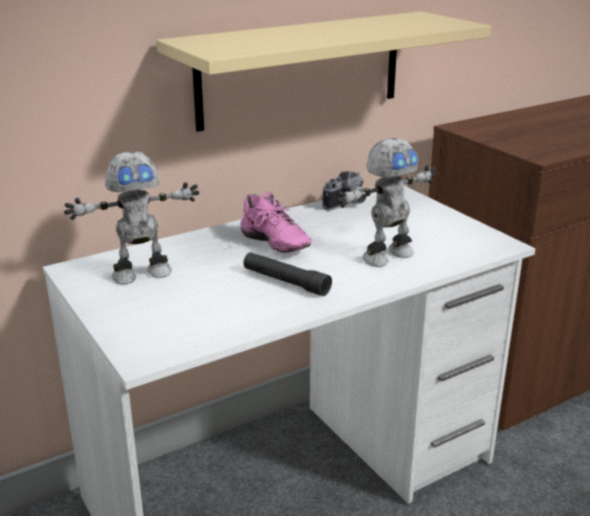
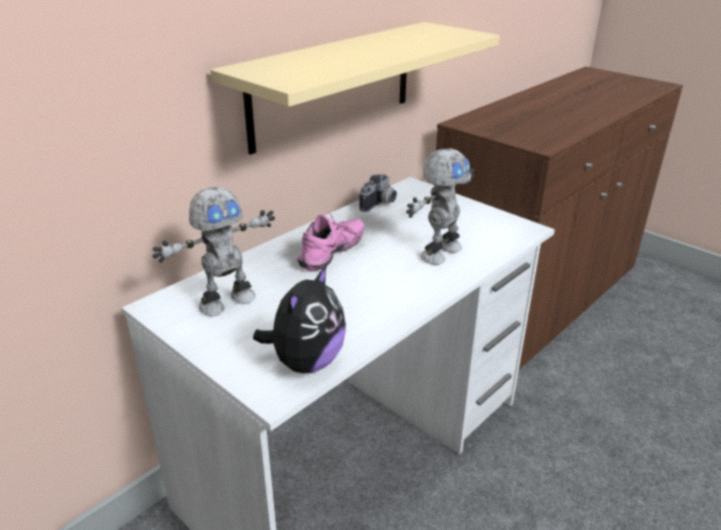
camera: 15 degrees left, 5 degrees up
(189, 335) = (306, 362): none -> plush toy
(272, 245) = (334, 254): pink shoe -> pink shoe turned 90 degrees counterclockwise
(285, 282) = (365, 291): black flashlight -> none

